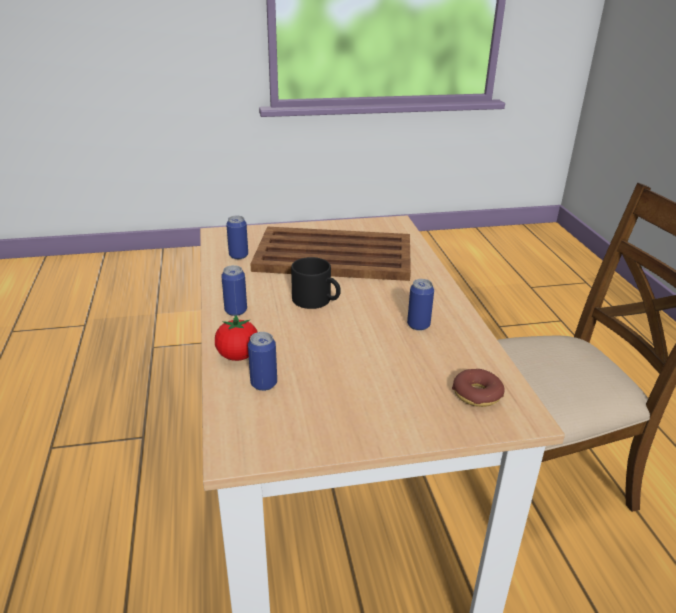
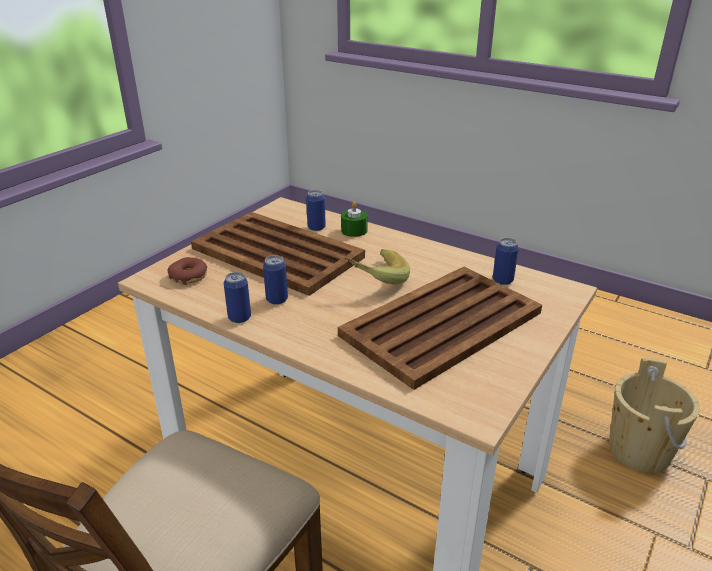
camera: 135 degrees right, 0 degrees up
(147, 377) = (639, 450): none -> beige bucket
(236, 311) = (407, 247): can -> can (239, 318)
(238, 356) = (354, 230): tomato -> green candle
(317, 301) = (374, 279): black mug -> banana
(354, 371) = (278, 254): none -> brown tray

